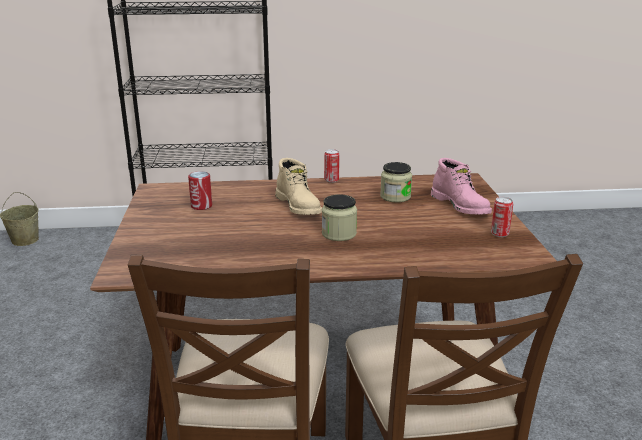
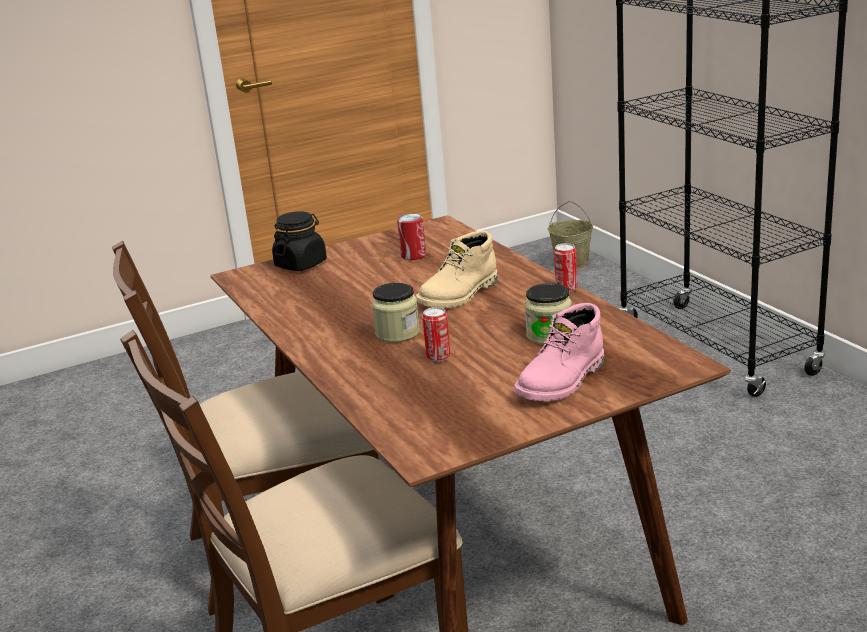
camera: 70 degrees right, 0 degrees up
(143, 245) = (301, 264): none -> black jar
(499, 234) = (484, 424): can -> can (438, 357)

